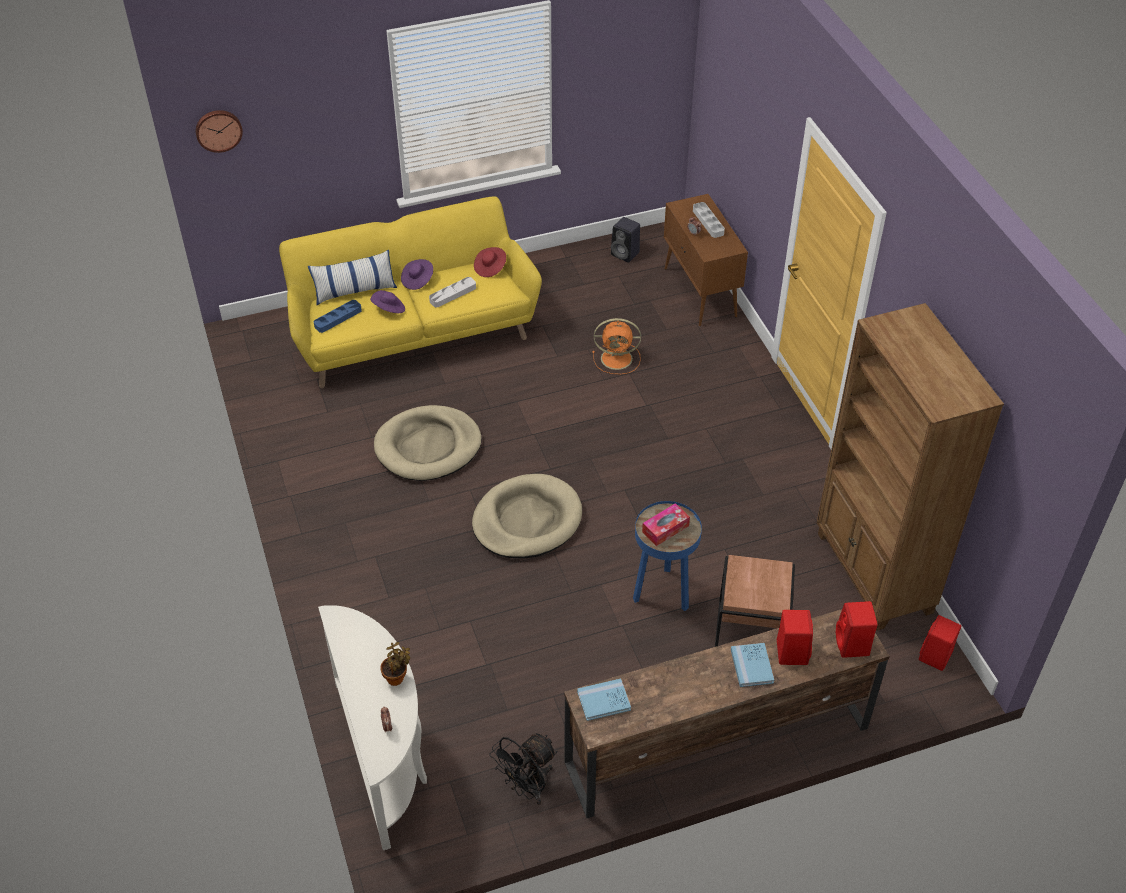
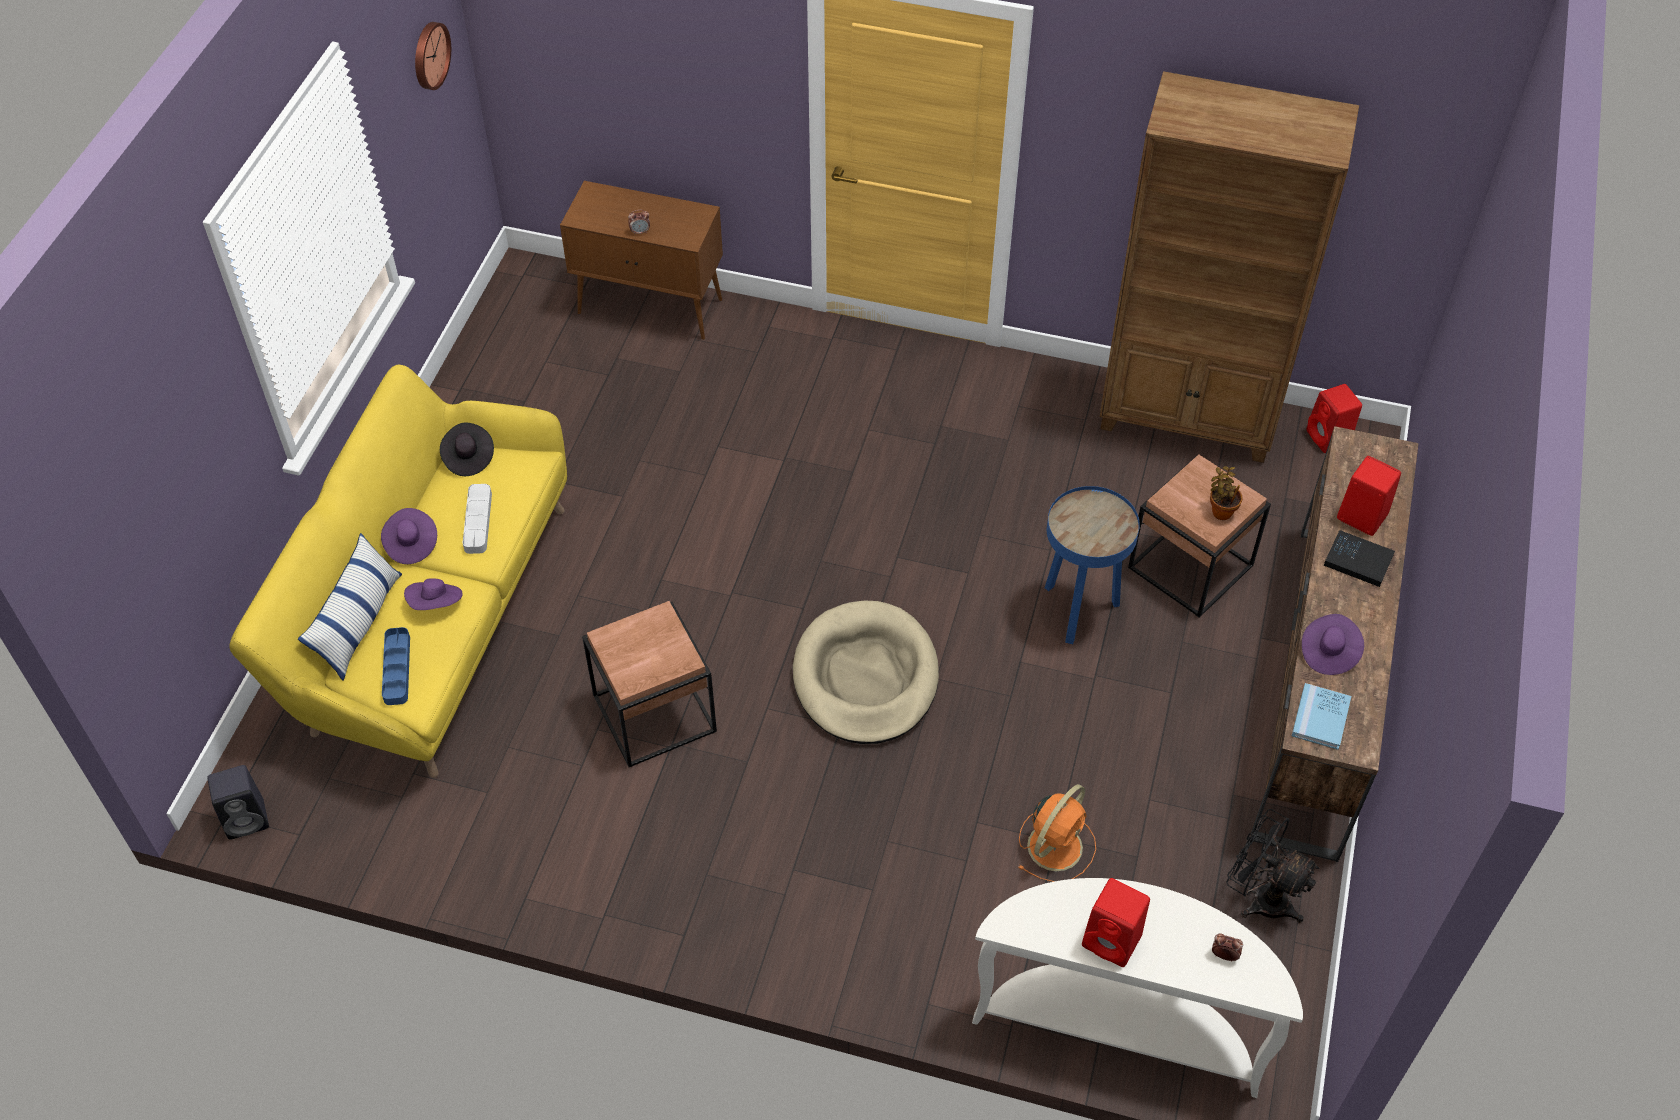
camera: 55 degrees left, 5 degrees up
(218, 130) = (87, 545): wall clock -> wall clock (429, 55)
(396, 677) = (1153, 906): potted plant -> potted plant (1221, 510)
(428, 447) = (655, 712): beige dog bed -> brown side table
(490, 268) = (468, 458): red hat -> black hat
(527, 788) = (1260, 897): black fan -> black fan turned 135 degrees clockwise
(618, 358) = (684, 442): orange fan -> orange fan (1056, 845)
(626, 254) = (515, 333): black speaker -> black speaker (248, 818)
(660, 683) = (1328, 653): none -> purple hat
(665, 529) = (1092, 527): tissue box -> none
(708, 222) = (634, 209): grey tray -> none
(751, 666) = (1358, 560): blue book -> black book
(852, 645) = (1386, 463): red speaker -> red speaker (1113, 941)

